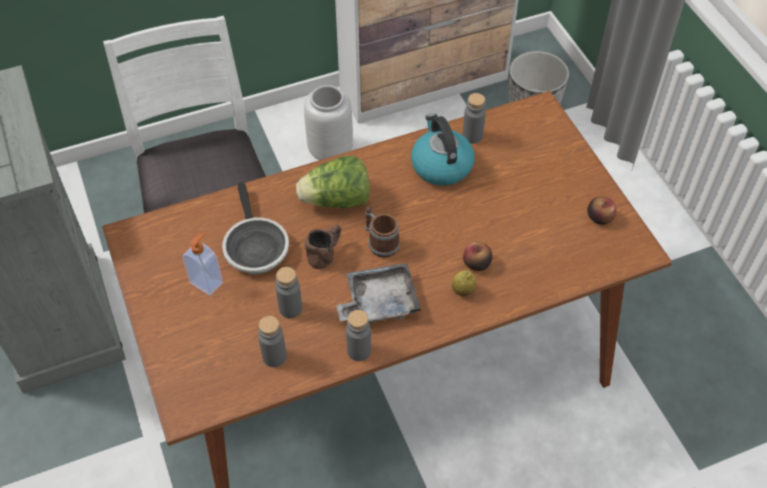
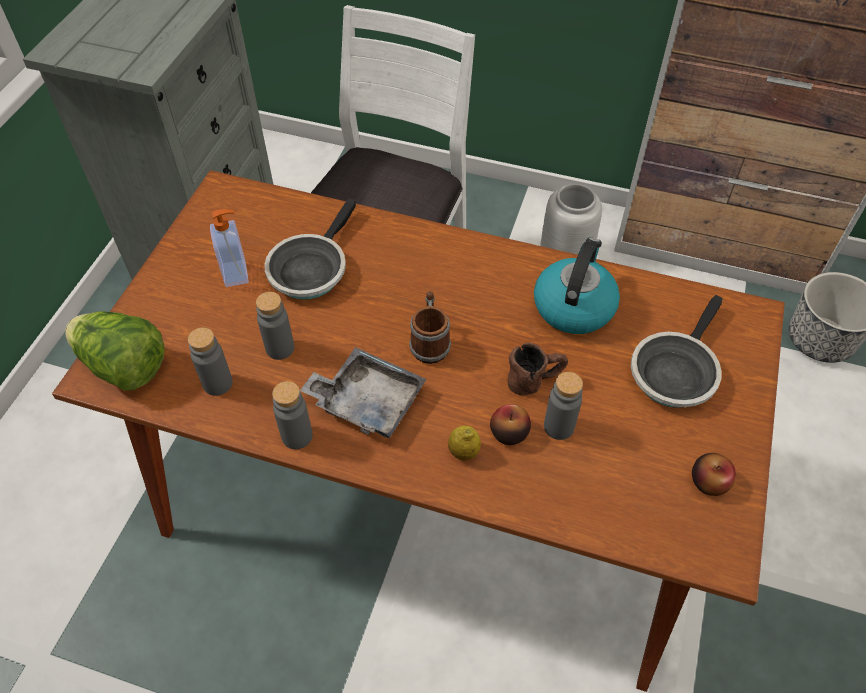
camera: 40 degrees right, 0 degrees up
(326, 253) = (367, 318): brown mug -> brown mug (535, 380)
(337, 200) = (430, 274): lettuce -> lettuce (124, 366)
(472, 136) = (640, 297): grey bottle -> grey bottle (558, 426)
(530, 168) = (674, 371): none -> frying pan

